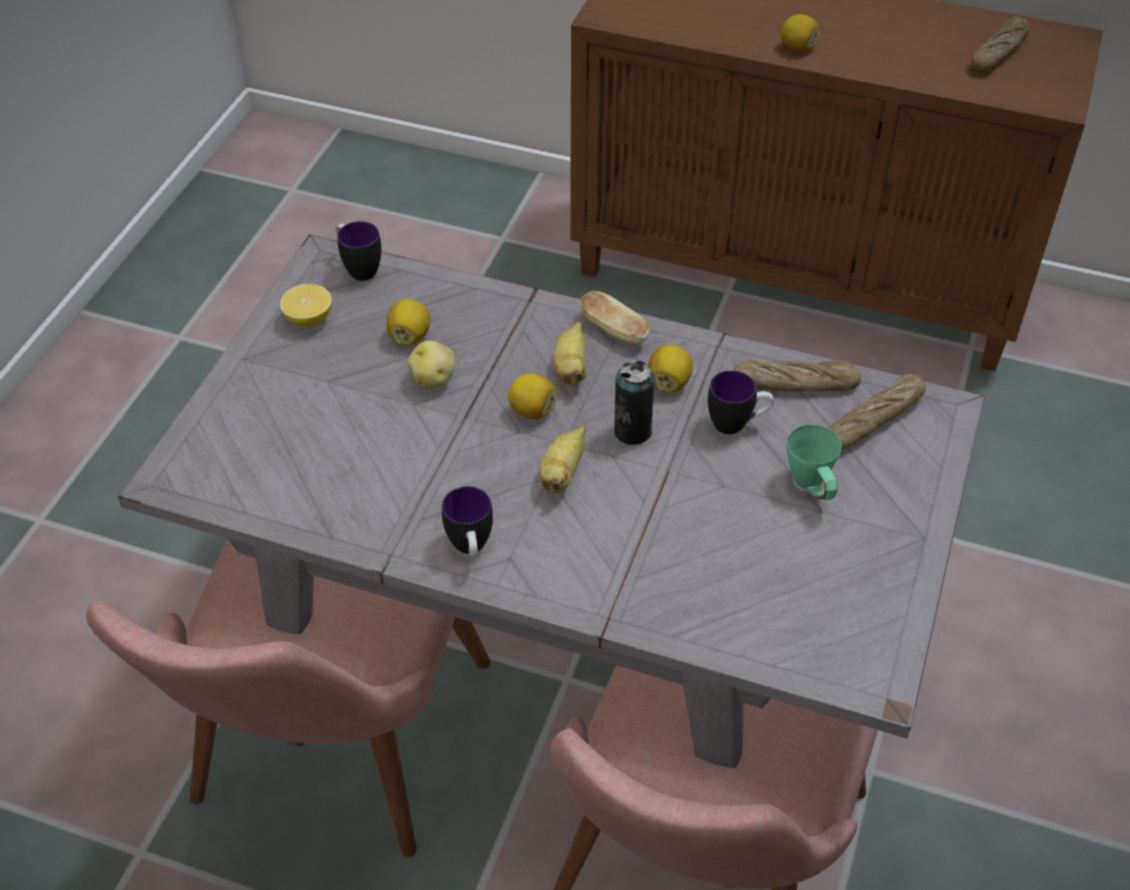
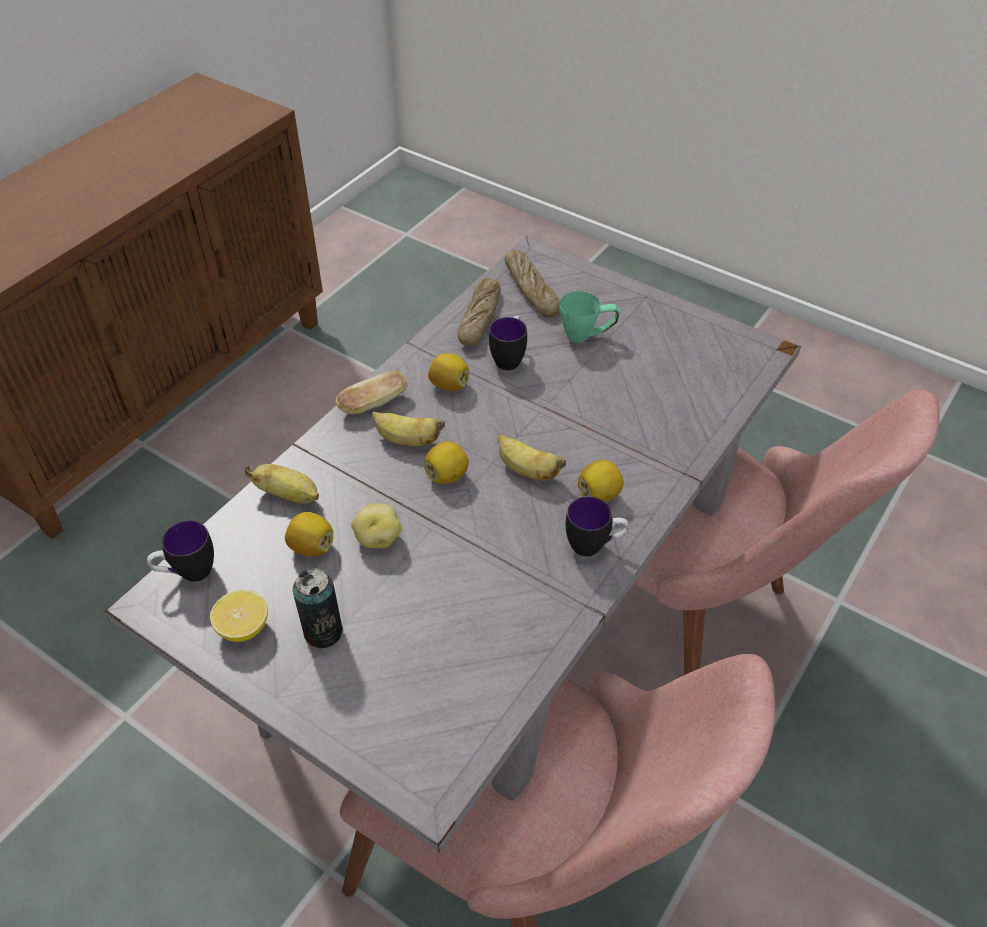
camera: 75 degrees left, 0 degrees up
(467, 304) = (289, 495): none -> banana
(632, 431) = (495, 418): can -> can (323, 632)
(798, 47) = (96, 208): lemon -> lemon (599, 494)
(999, 52) = (185, 119): bread -> none

